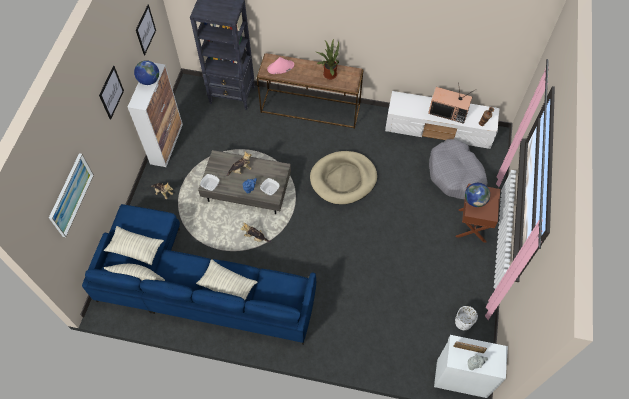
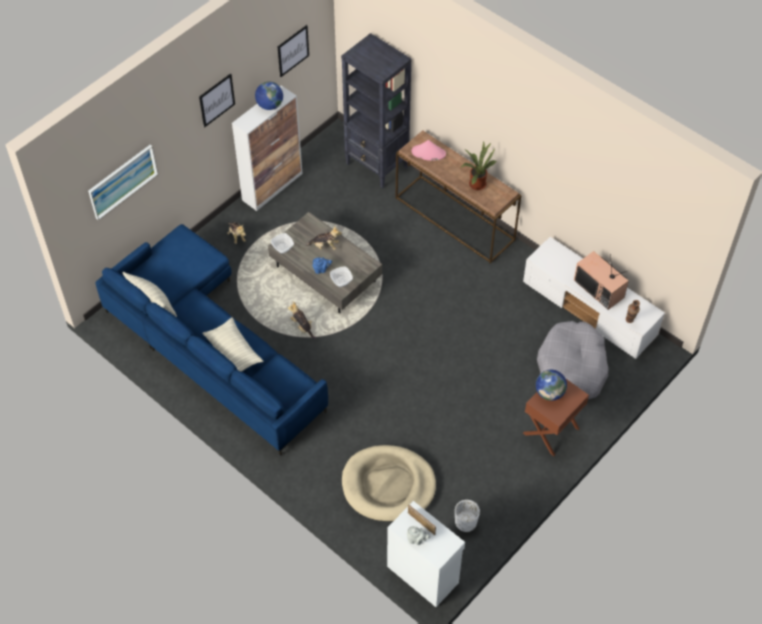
camera: 30 degrees right, 5 degrees down
(135, 248) = (167, 273): pillow -> none
(343, 179) = (438, 312): beige dog bed -> beige dog bed (388, 485)

